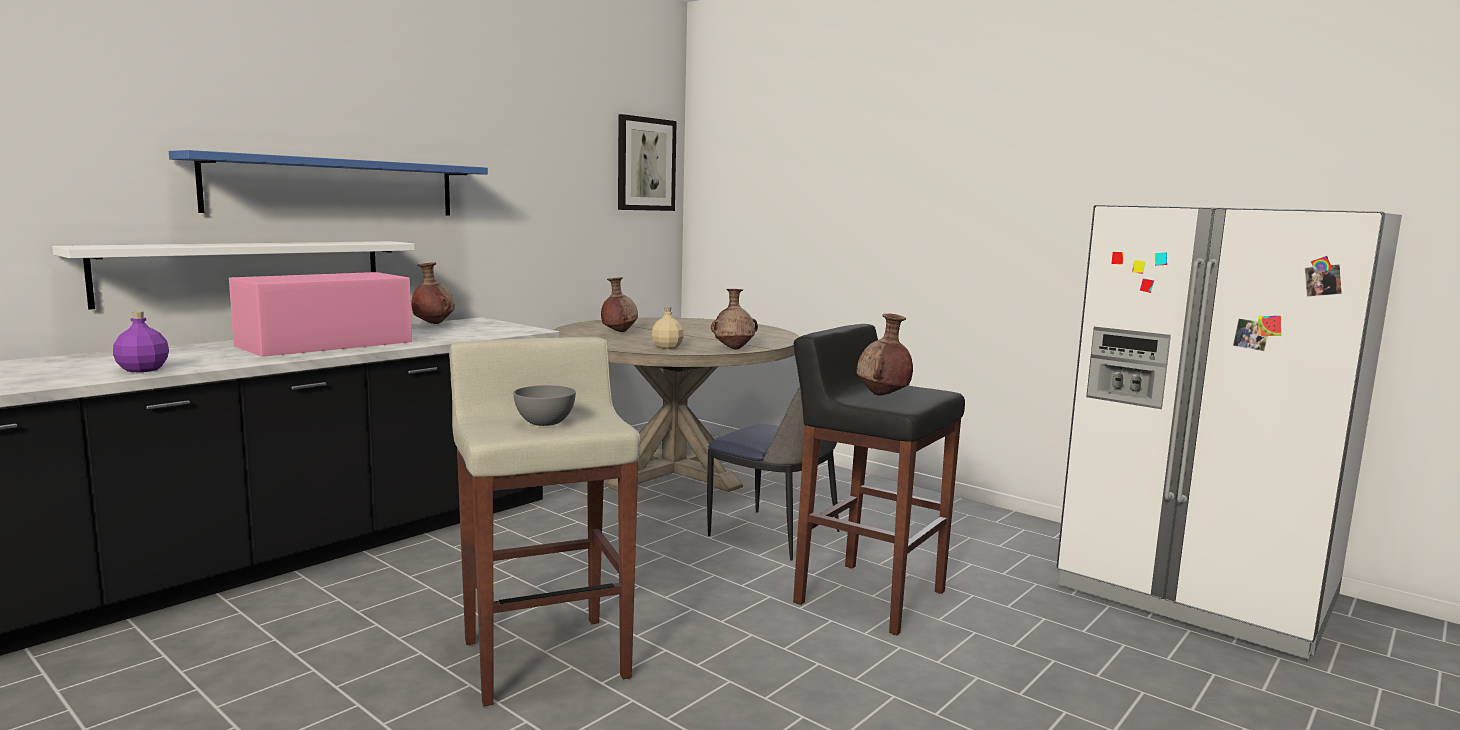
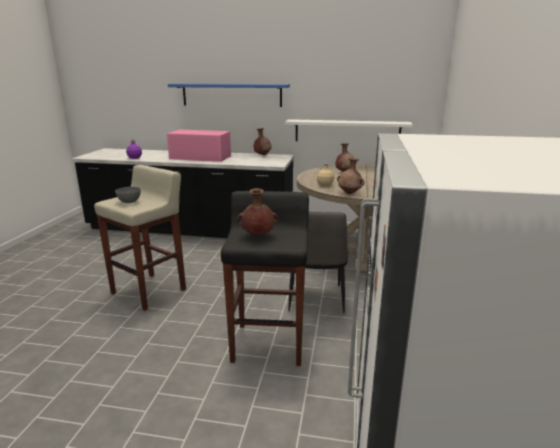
camera: 60 degrees right, 10 degrees up
(246, 271) = (199, 127): white shelf -> white shelf (347, 131)
(645, 164) = (412, 76): picture -> none

